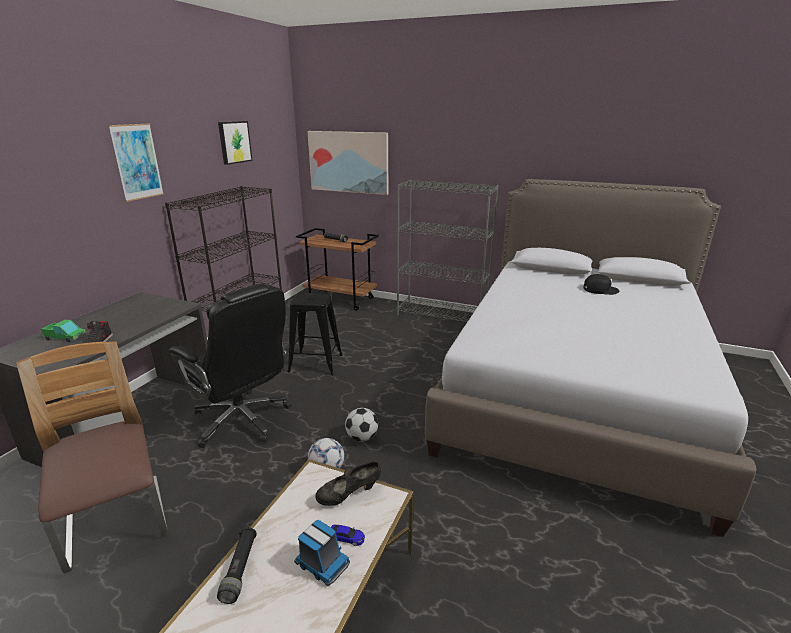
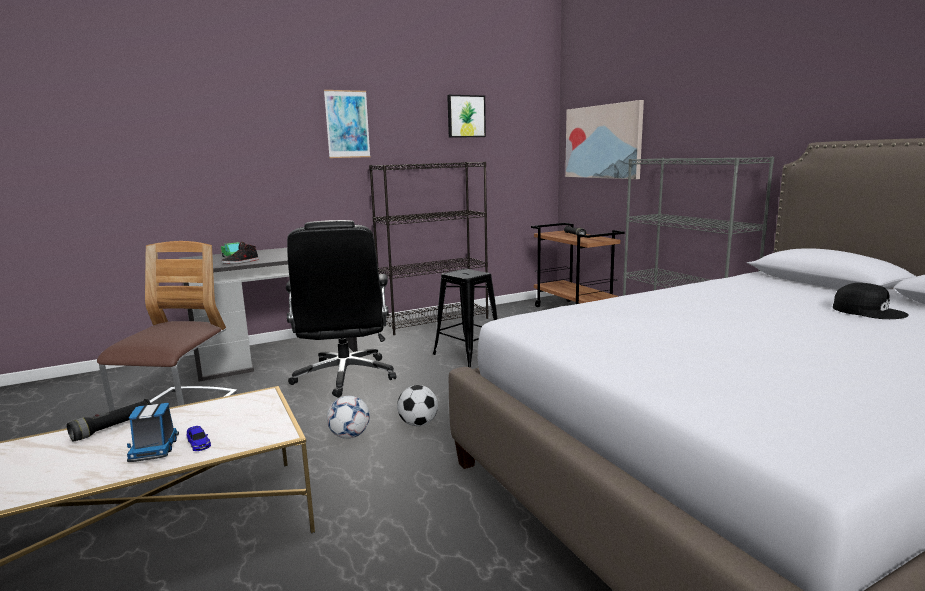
camera: 40 degrees right, 10 degrees down
(349, 495) = (255, 418): black shoe -> none

